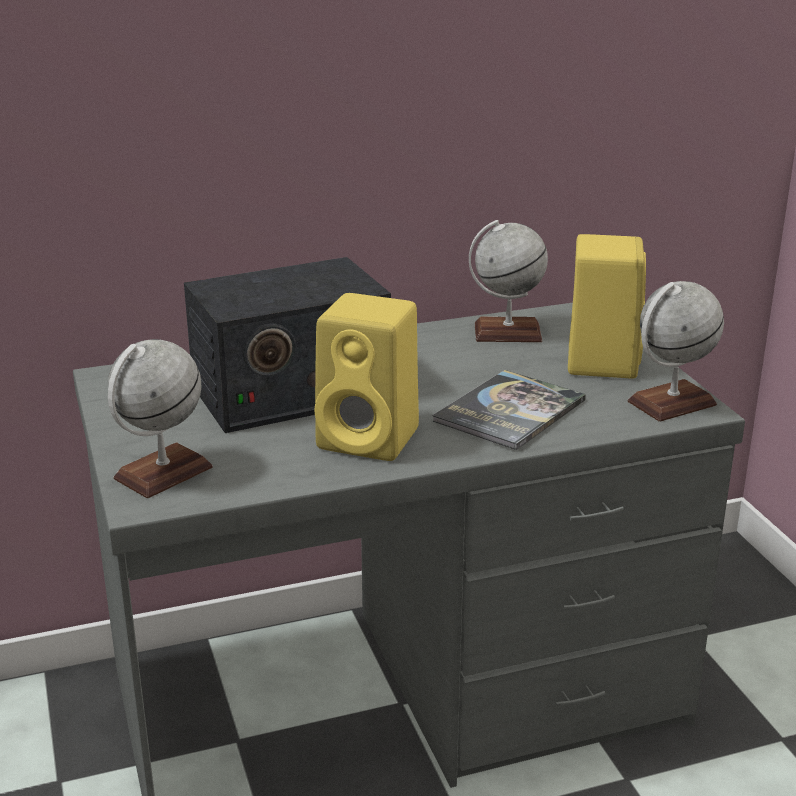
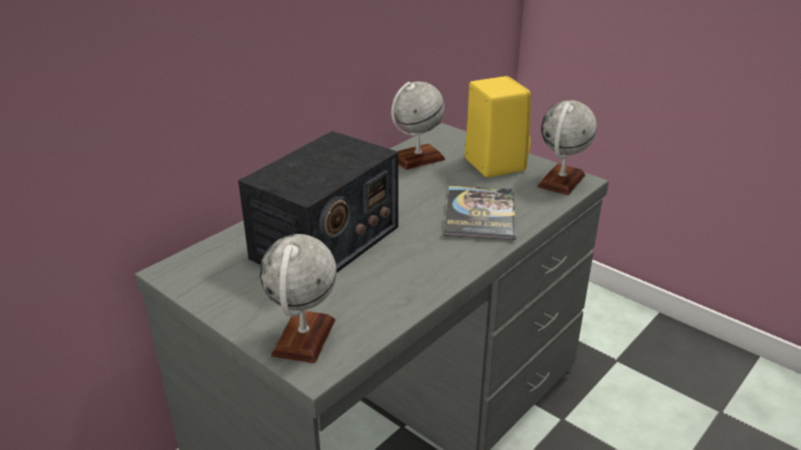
camera: 30 degrees left, 5 degrees up
(372, 439) = (419, 261): yellow speaker -> none

